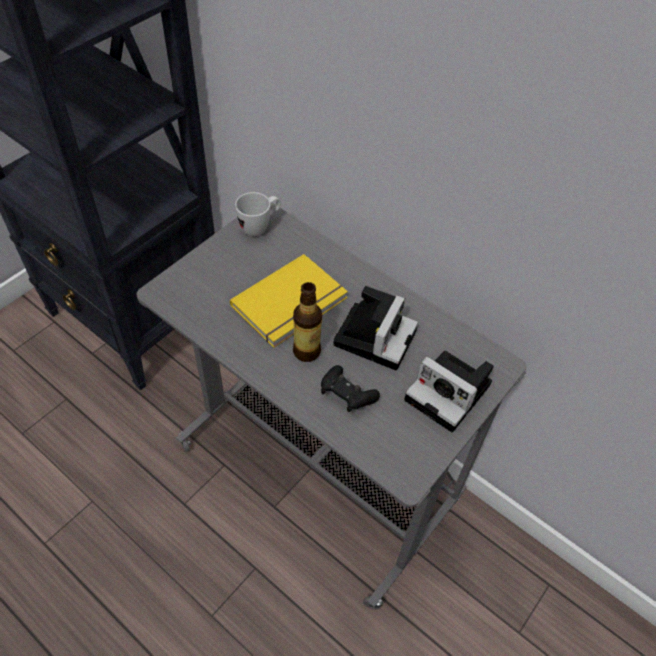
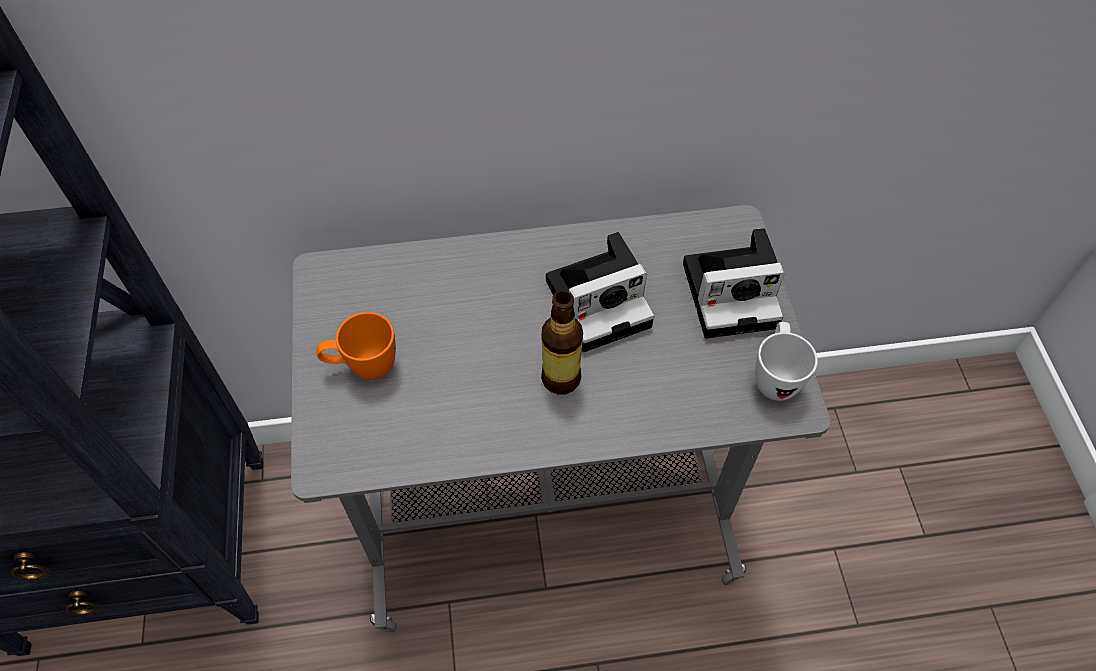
camera: 45 degrees left, 5 degrees up
(229, 267) = (363, 367): none -> orange mug
(260, 227) = (335, 291): white mug -> white mug (775, 376)
(292, 303) = (482, 344): yellow book -> none
(346, 395) = (653, 385): black game controller -> none
(375, 335) = (601, 300): camera -> camera turned 90 degrees clockwise

